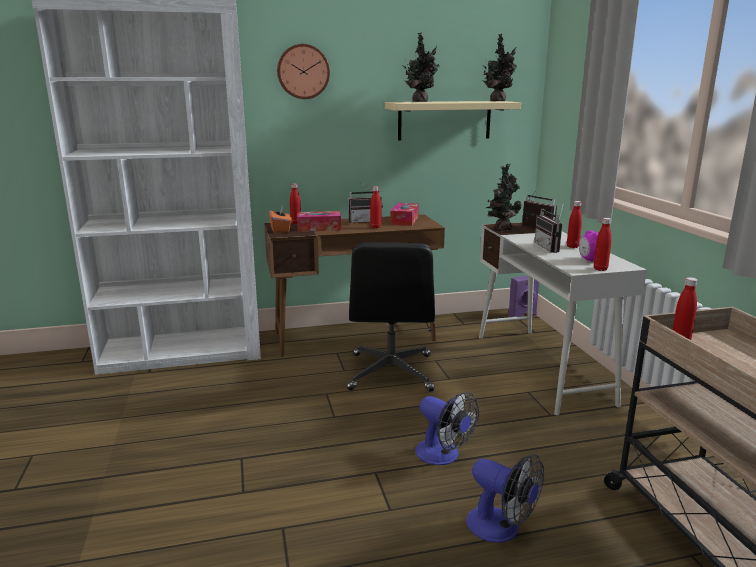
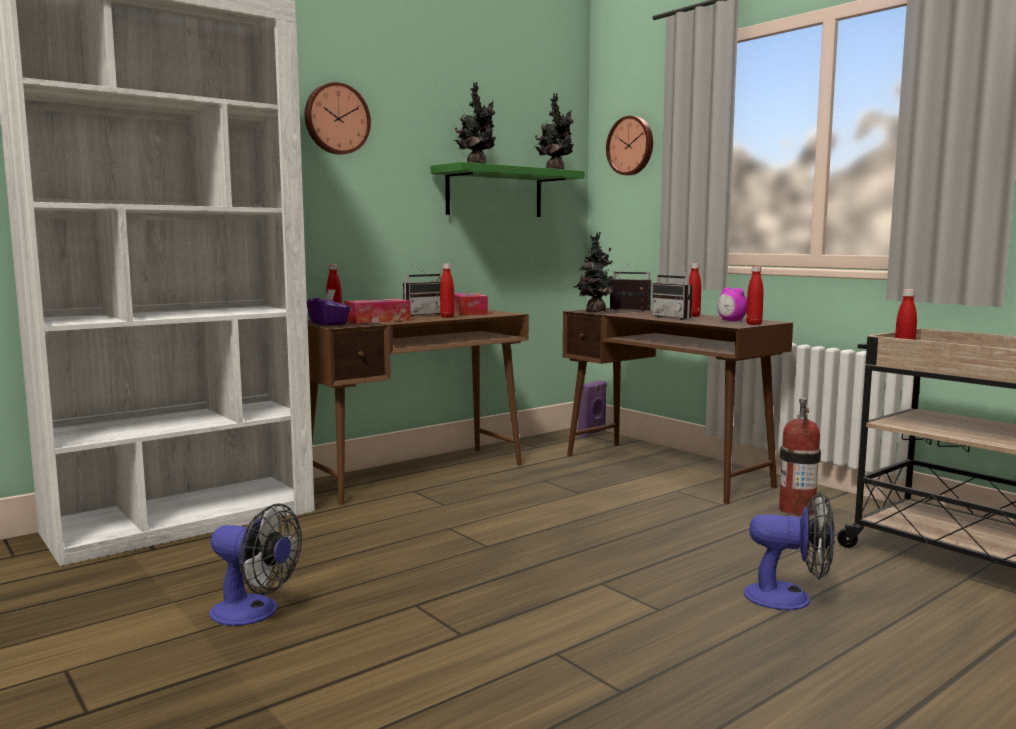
camera: 25 degrees left, 10 degrees down
(280, 230) = (329, 323): orange tissue box -> purple tissue box
(391, 373) = (506, 498): black office chair -> none
(443, 456) = (657, 555): fan -> fan (254, 613)
(444, 120) = (494, 193): beige shelf -> green shelf
(541, 368) = (665, 470): white desk -> brown desk
(570, 78) = (631, 146): none -> wall clock
(611, 436) = (797, 510): none -> fire extinguisher

